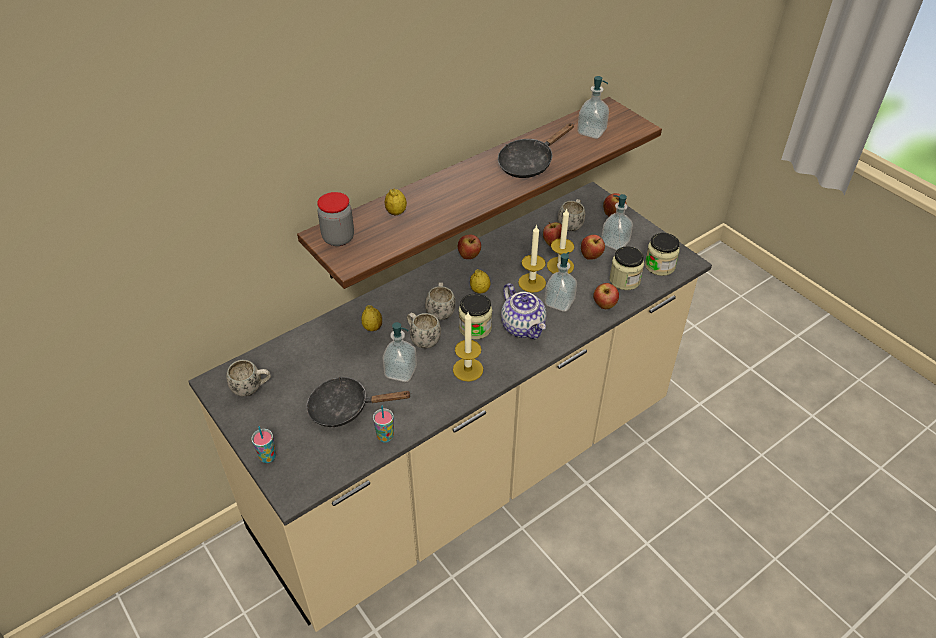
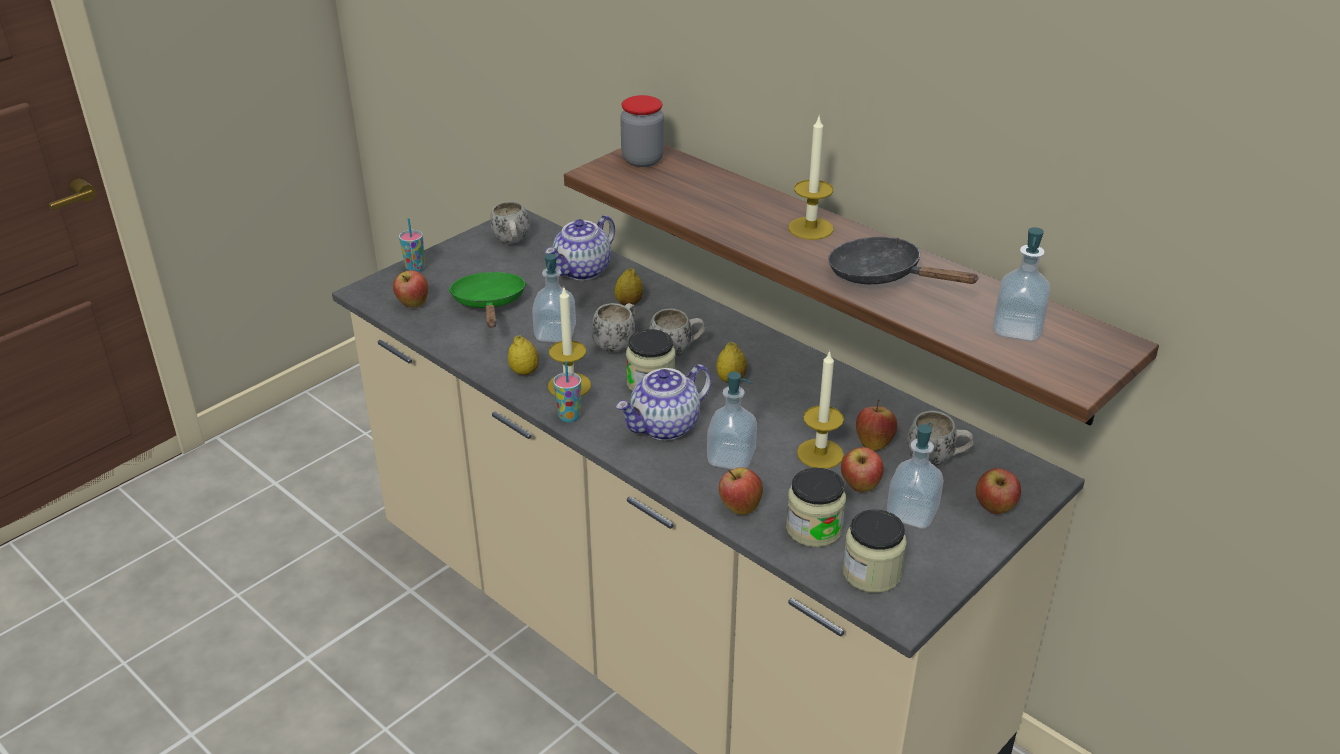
camera: 80 degrees right, 10 degrees down
(316, 349) = (582, 271): none -> teapot
(345, 408) = (489, 304): black frying pan -> green frying pan
(385, 437) = (448, 337): cup -> cup (569, 416)
(396, 212) = (709, 188): lemon -> lemon (524, 372)
(469, 256) = (804, 363): apple -> apple (413, 304)
(532, 282) = (767, 427): candle -> candle (810, 228)

